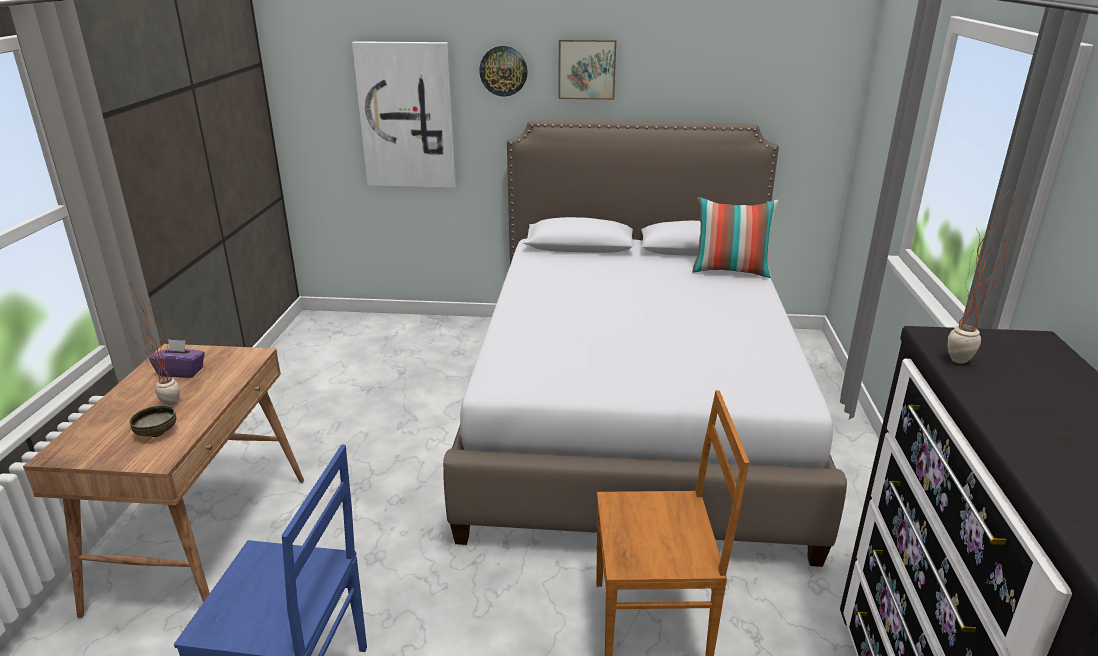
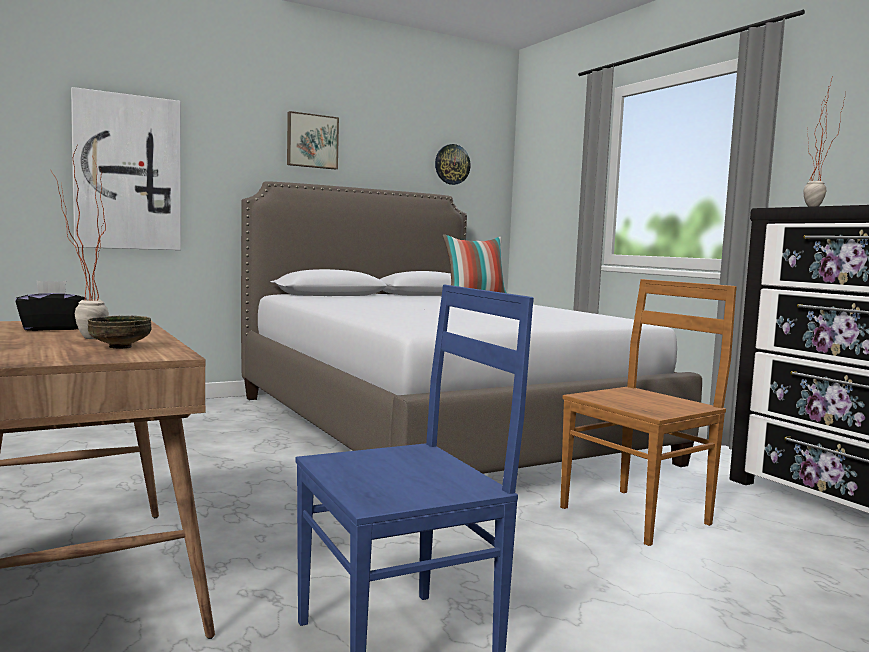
camera: 35 degrees left, 20 degrees down
(181, 372) = (52, 328): purple tissue box -> black tissue box
(503, 71) = (234, 135): wall clock -> wall clock (452, 164)

